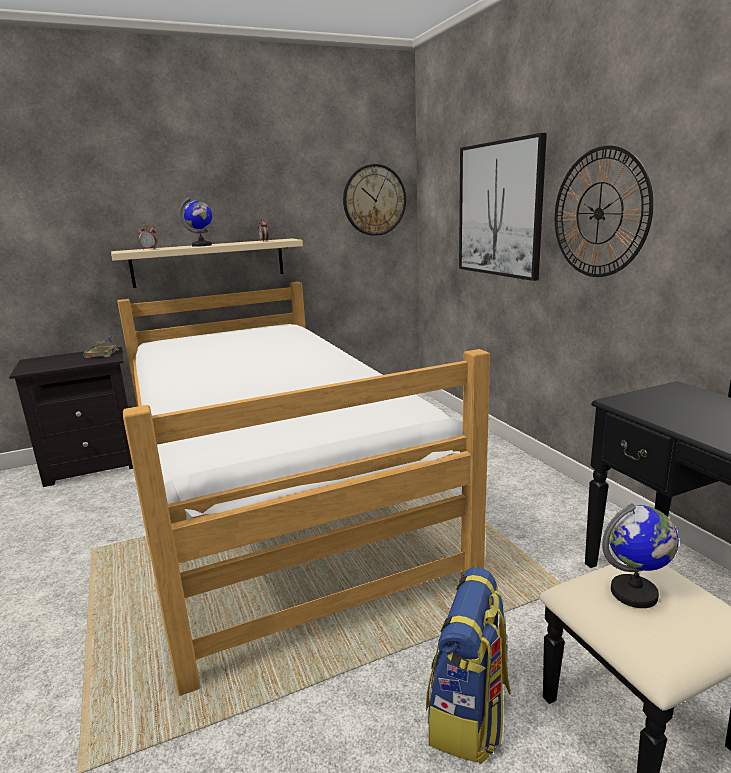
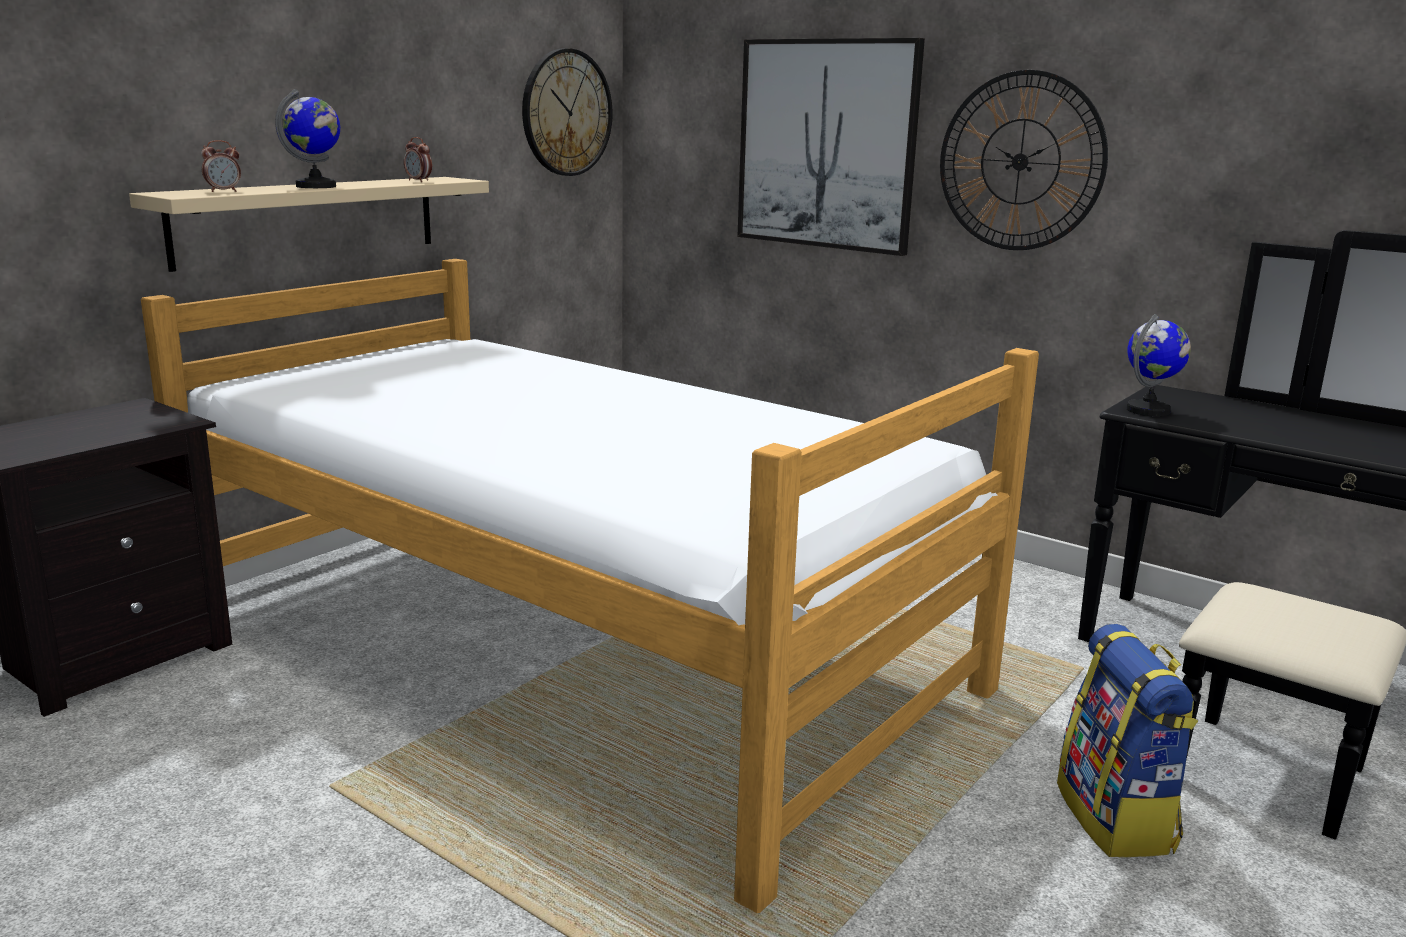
camera: 30 degrees left, 0 degrees up
(101, 354) = (131, 414): book -> none
(634, 593) = (1276, 614): globe -> globe (1148, 411)

